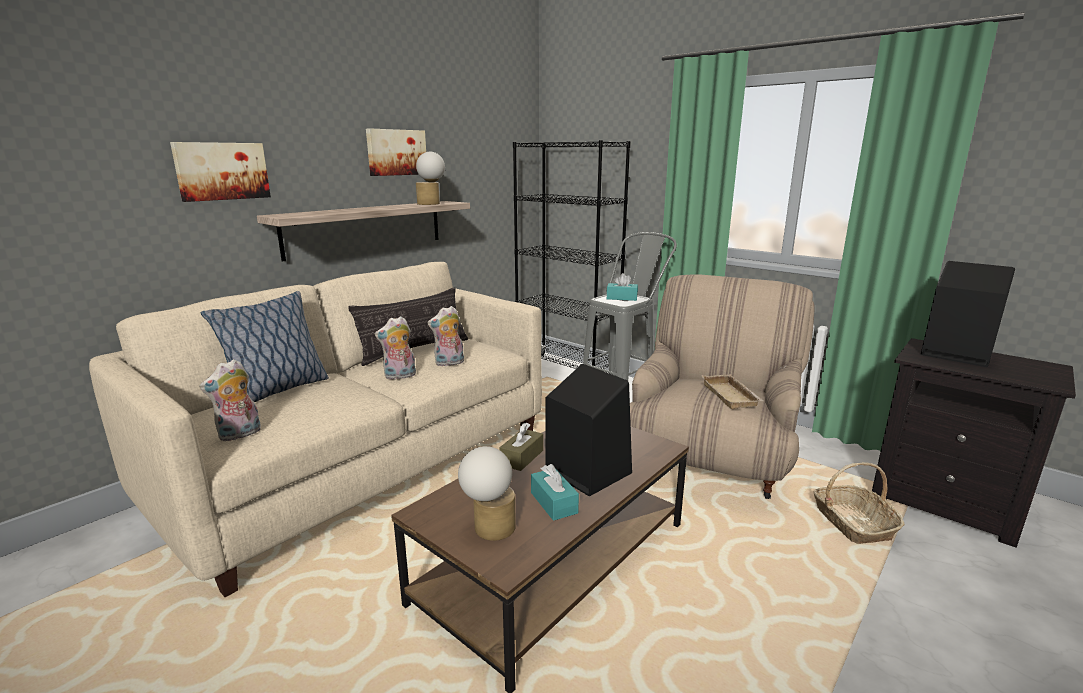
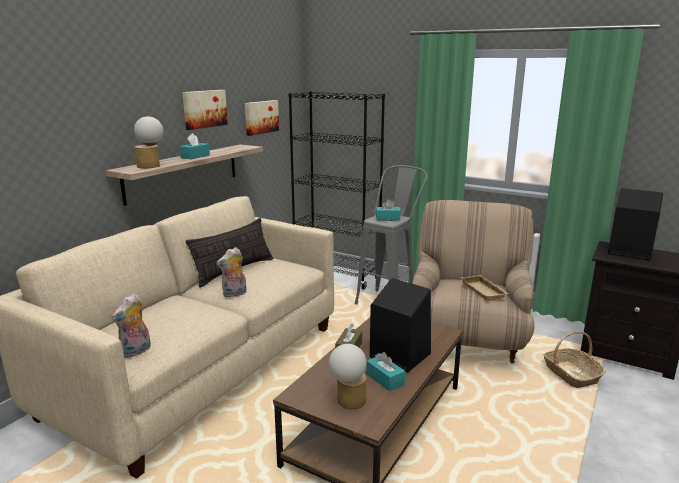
camera: 10 degrees left, 0 degrees up
(222, 171) = (80, 137): picture -> picture (260, 117)
(277, 390) = (143, 313): pillow -> none
(377, 208) = (195, 156): none -> turquoise tissue box
(431, 203) = (233, 149): table lamp -> table lamp (151, 166)
(449, 363) = (269, 280): plush toy -> none

